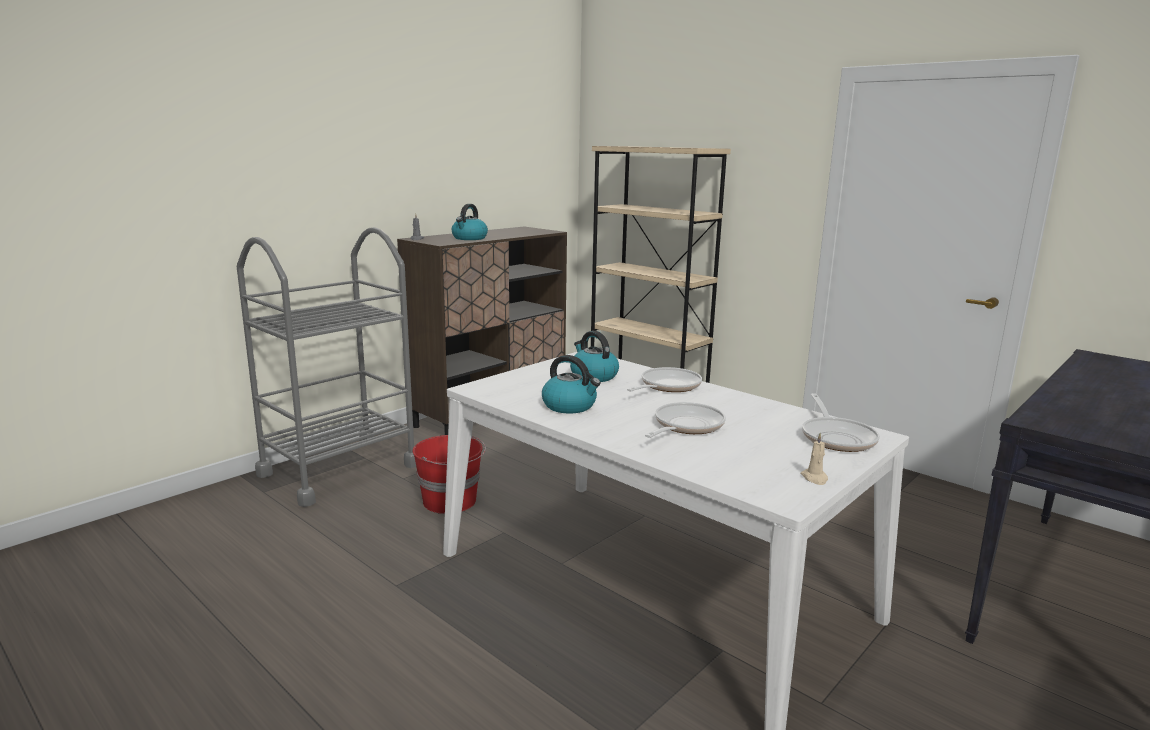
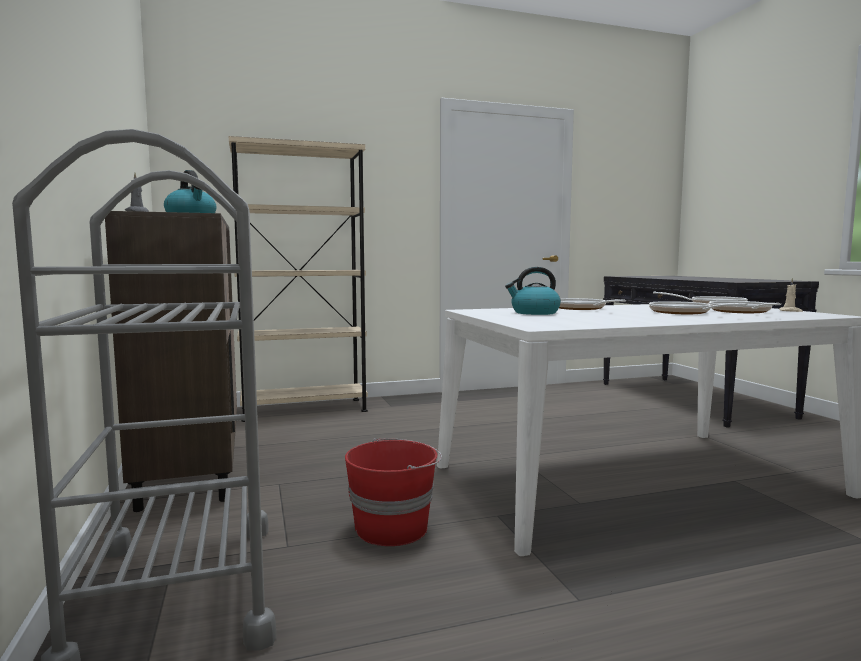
camera: 60 degrees left, 10 degrees down
(570, 406) = (618, 319): kettle -> none
(748, 452) = (741, 312): none -> frying pan

